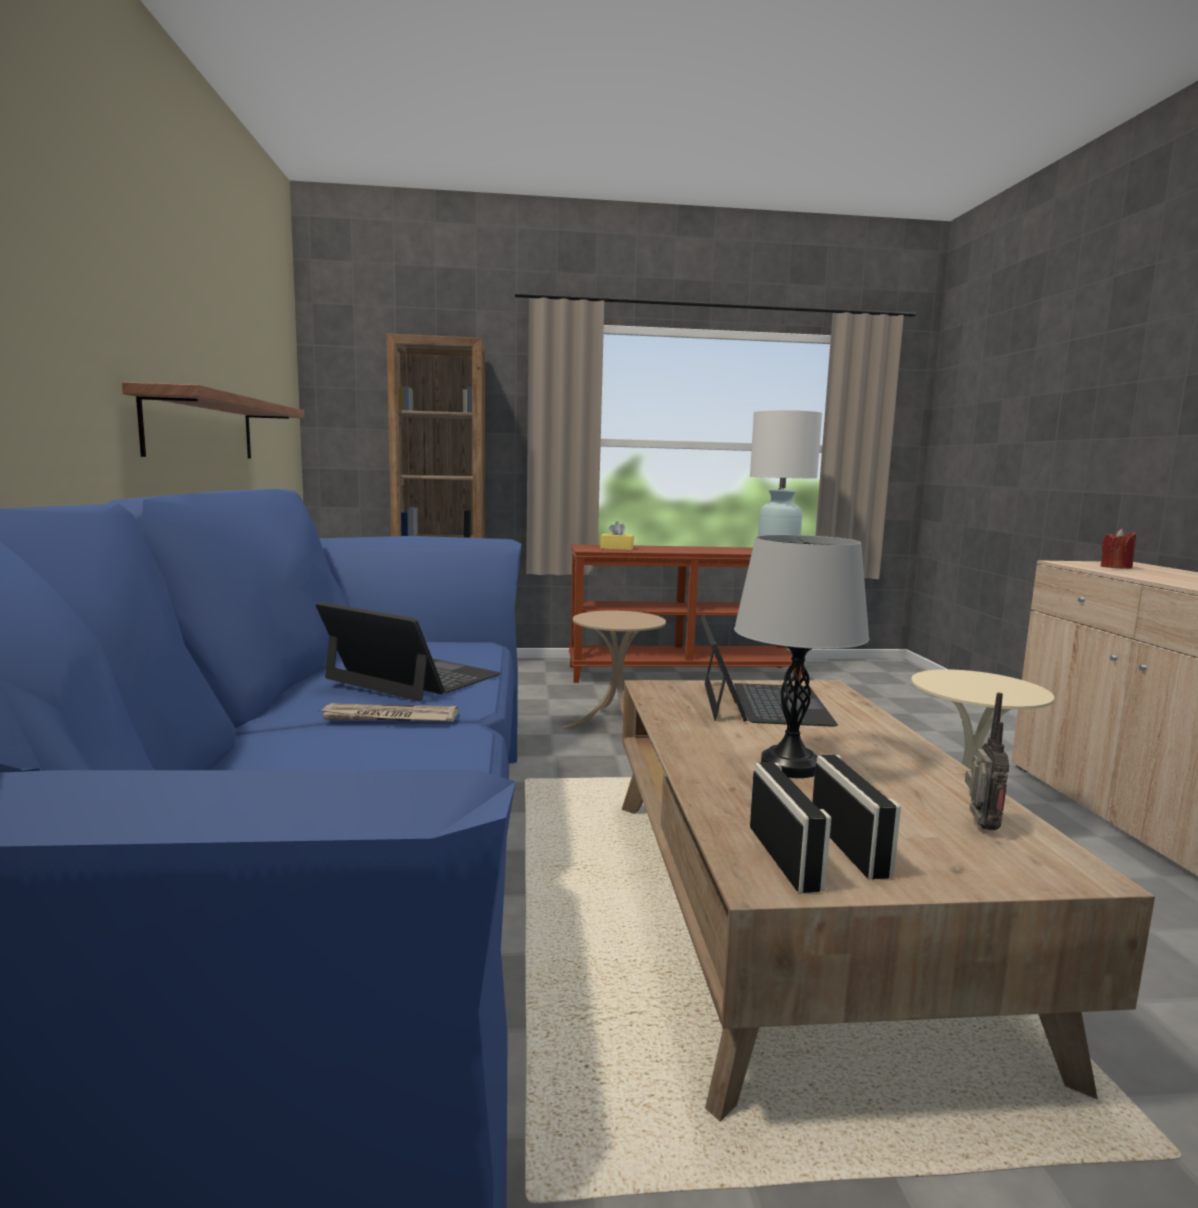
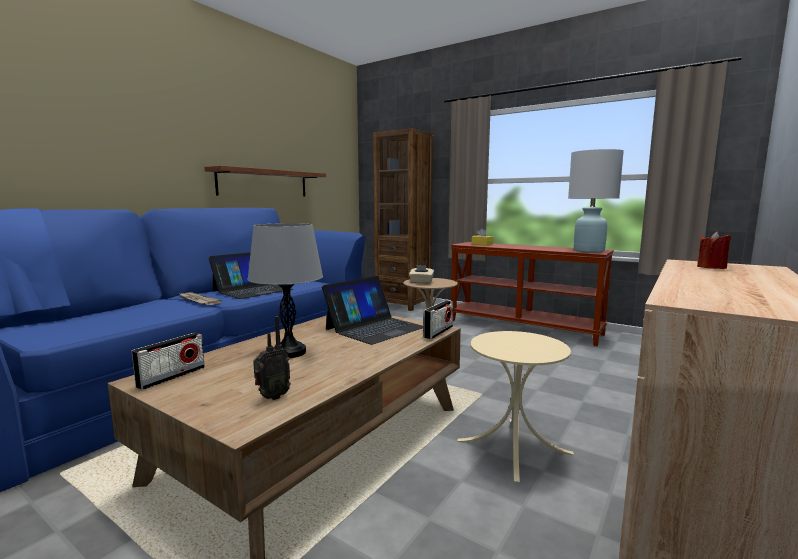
camera: 40 degrees right, 0 degrees up
(412, 677) = (252, 290): laptop -> laptop turned 60 degrees clockwise
(609, 621) = (421, 282): none -> beige tissue box
(849, 846) = (202, 382): radio -> radio (438, 332)

